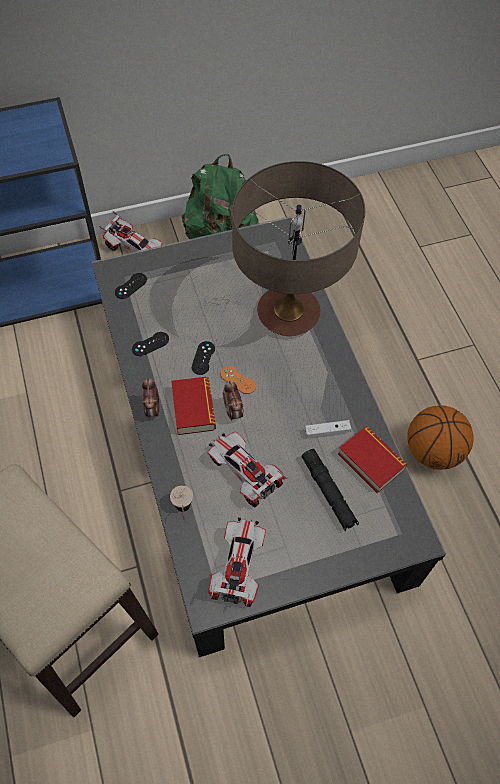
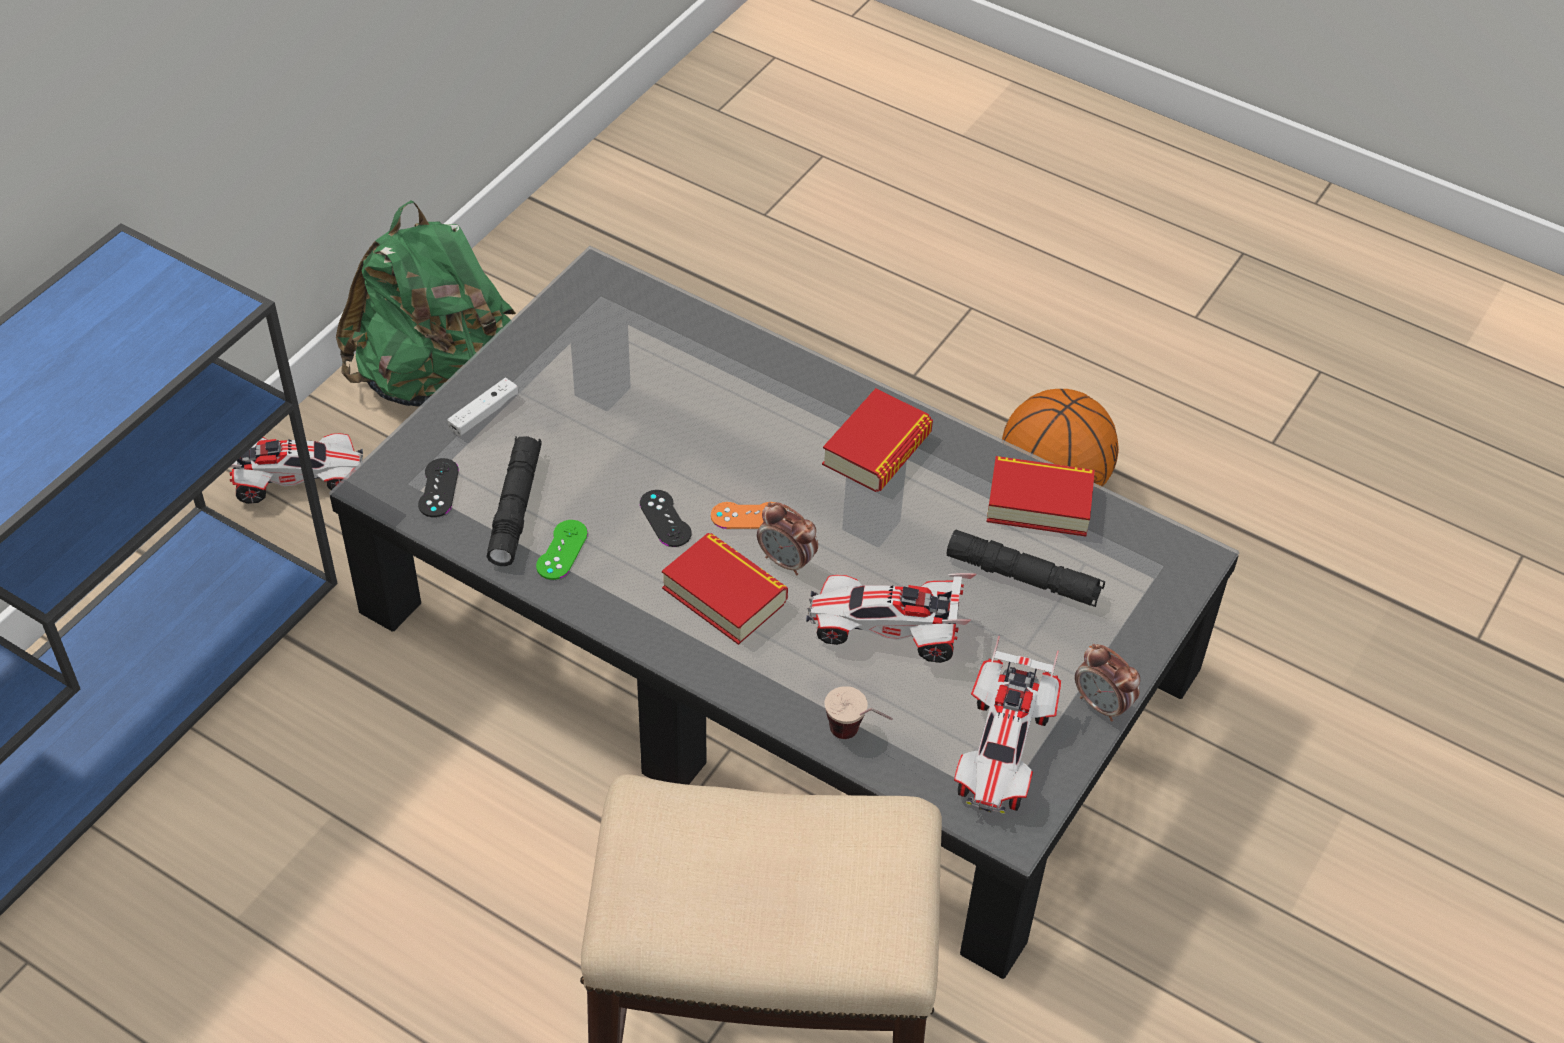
camera: 40 degrees left, 10 degrees down
(150, 344) = (562, 550): black game controller -> green game controller
(151, 313) = (515, 507): none -> black flashlight
(152, 409) = (663, 635): alarm clock -> alarm clock (1102, 705)
(238, 567) = (1003, 751): toy car -> toy car turned 135 degrees counterclockwise
(288, 314) = (729, 383): table lamp -> none
(322, 386) = (877, 449): none -> book
(327, 431) = (943, 503): white game controller -> white game controller (484, 413)

